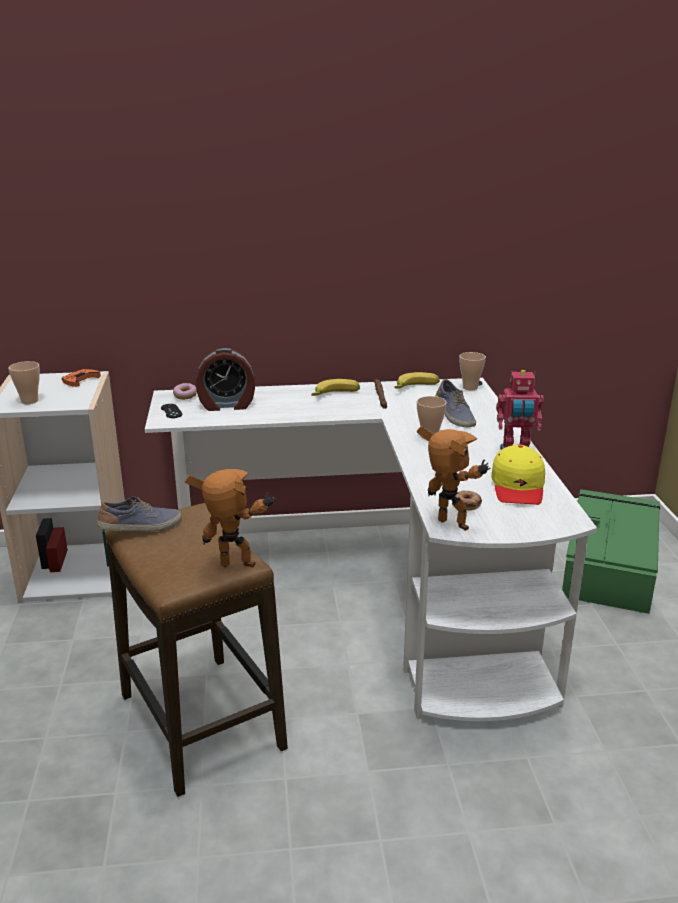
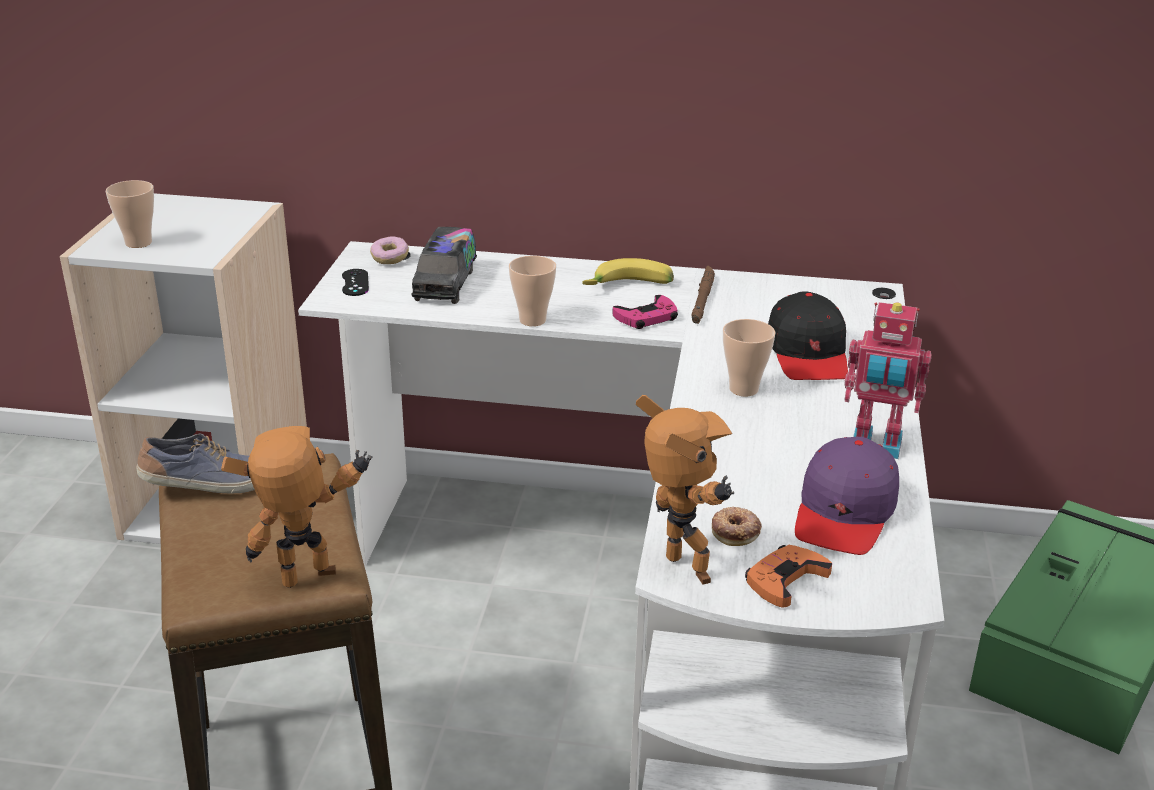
camera: 15 degrees right, 5 degrees up
(80, 380) = (231, 215): orange game controller -> orange game controller (785, 580)
(227, 405) = (445, 283): alarm clock -> toy truck
(237, 568) = (313, 583): toy robot -> toy robot turned 45 degrees counterclockwise
(355, 409) = (647, 318): none -> pink game controller
(416, 388) = (773, 291): banana -> none
(453, 416) = (808, 354): shoe -> black cap
(470, 387) = (867, 302): cup -> cup (532, 320)
(518, 486) = (845, 512): yellow cap -> purple cap

